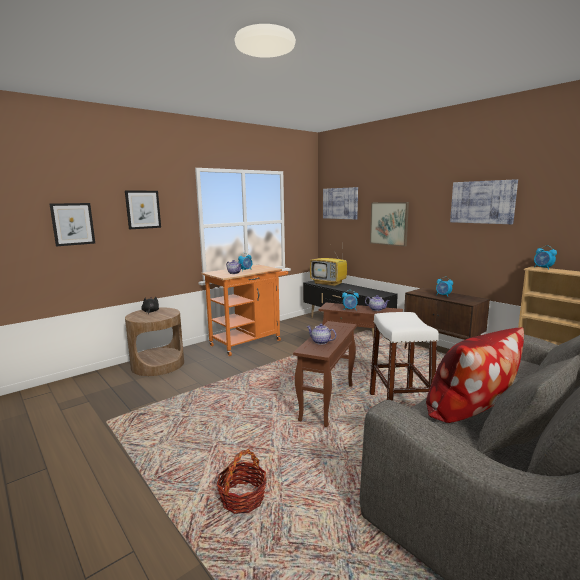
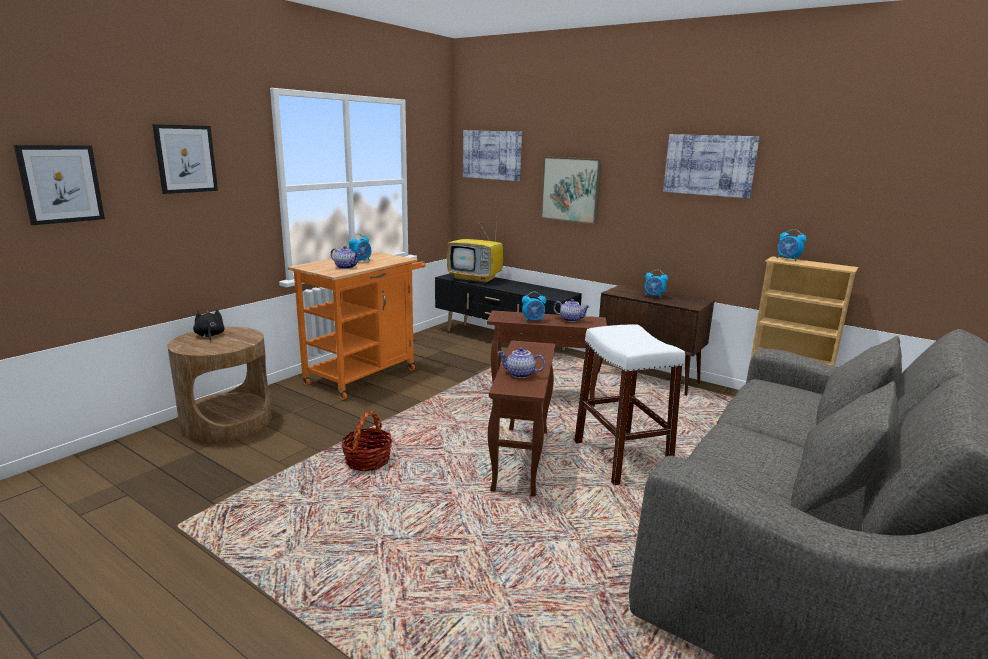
camera: 15 degrees left, 5 degrees up
(242, 498) = (455, 615): basket -> basket (367, 460)
(471, 411) = (763, 460): pillow -> none

